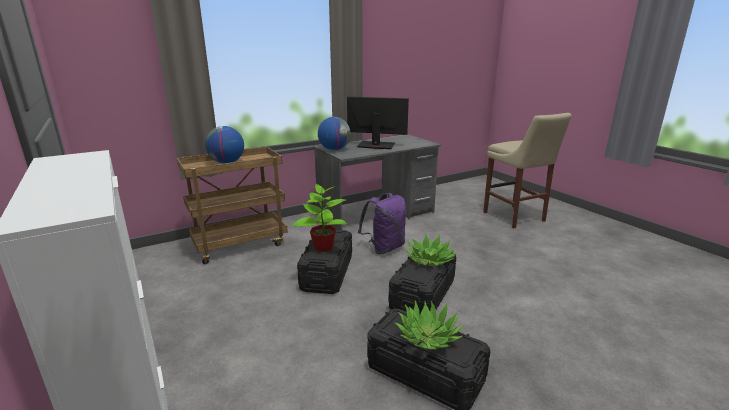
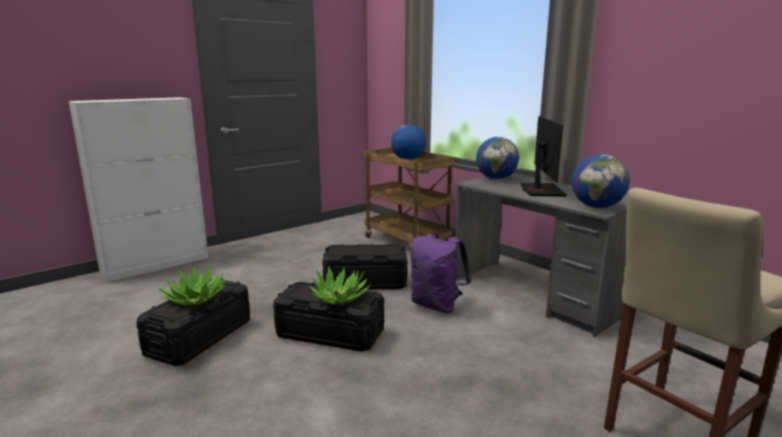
camera: 80 degrees right, 5 degrees down
(323, 247) = (358, 249): potted plant -> none
(421, 142) = (597, 207): none -> globe

